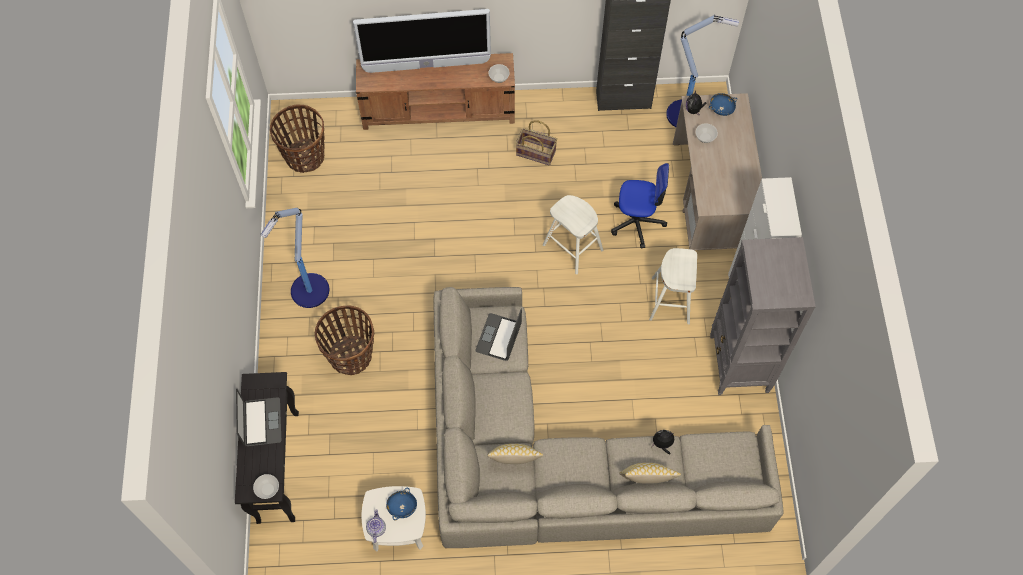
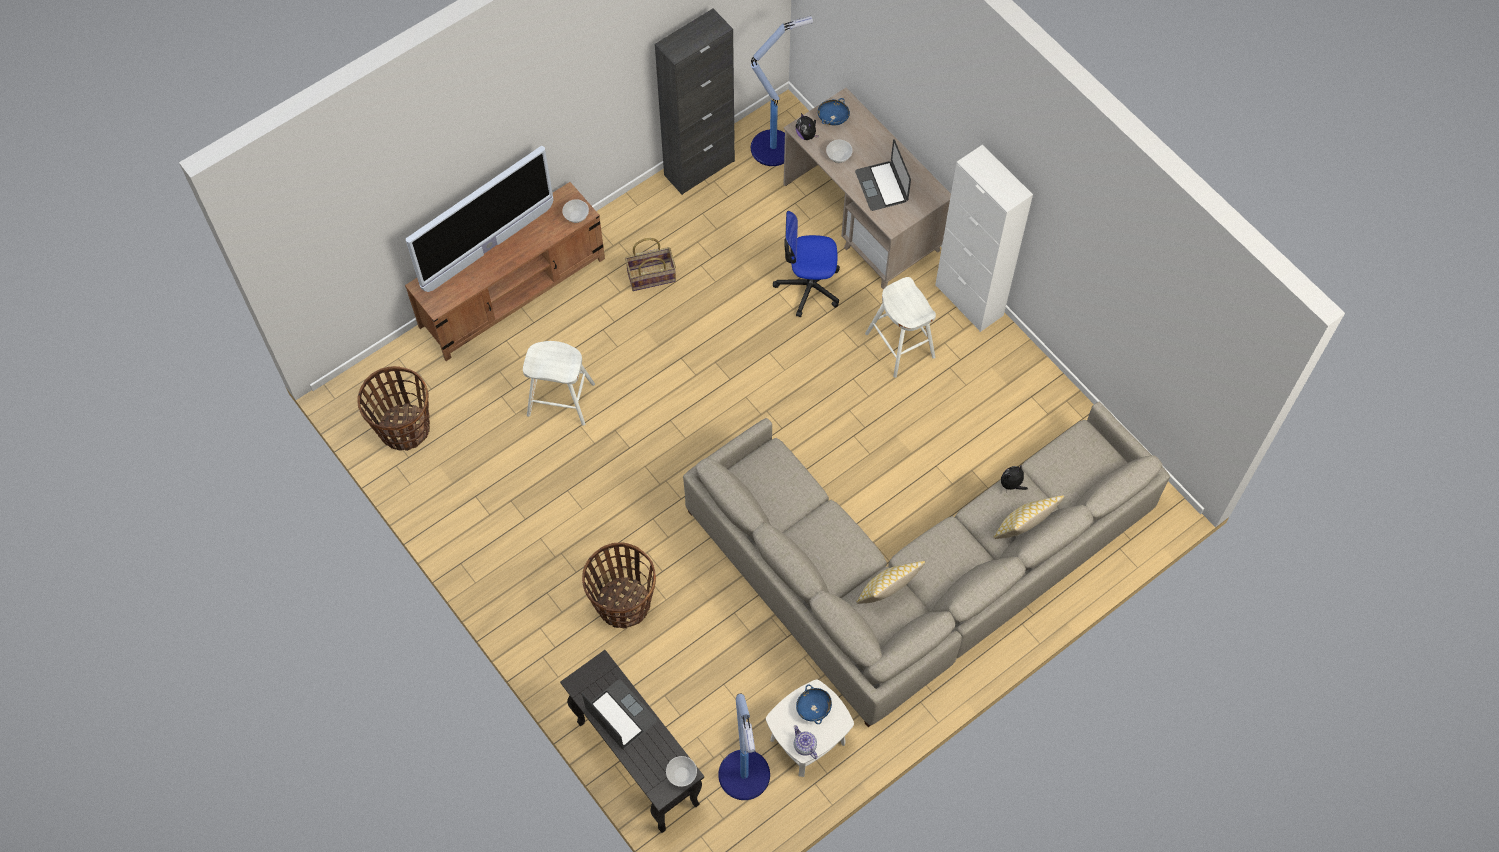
camera: 35 degrees left, 0 degrees up
(309, 292) = (526, 567): floor lamp -> floor lamp (744, 777)
(499, 337) = (779, 482): laptop -> laptop (881, 186)
(572, 247) = (764, 351): white stool -> white stool (560, 399)
(637, 222) = (808, 287): office chair -> office chair turned 150 degrees counterclockwise
(738, 364) = (1010, 368): grey bookcase -> none

